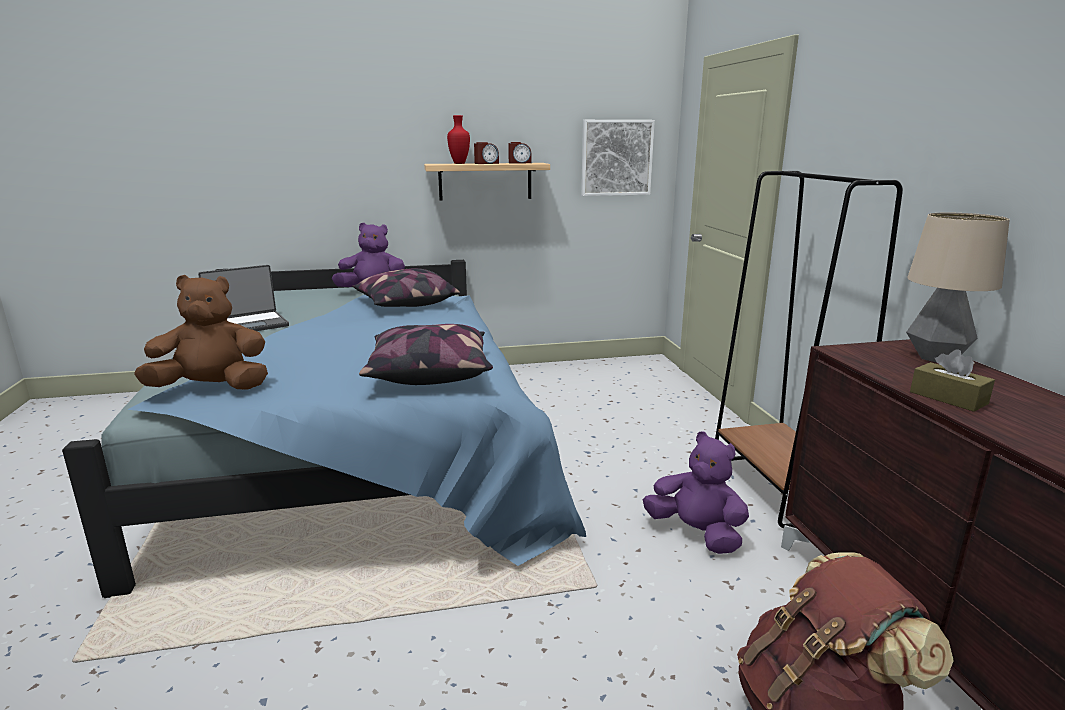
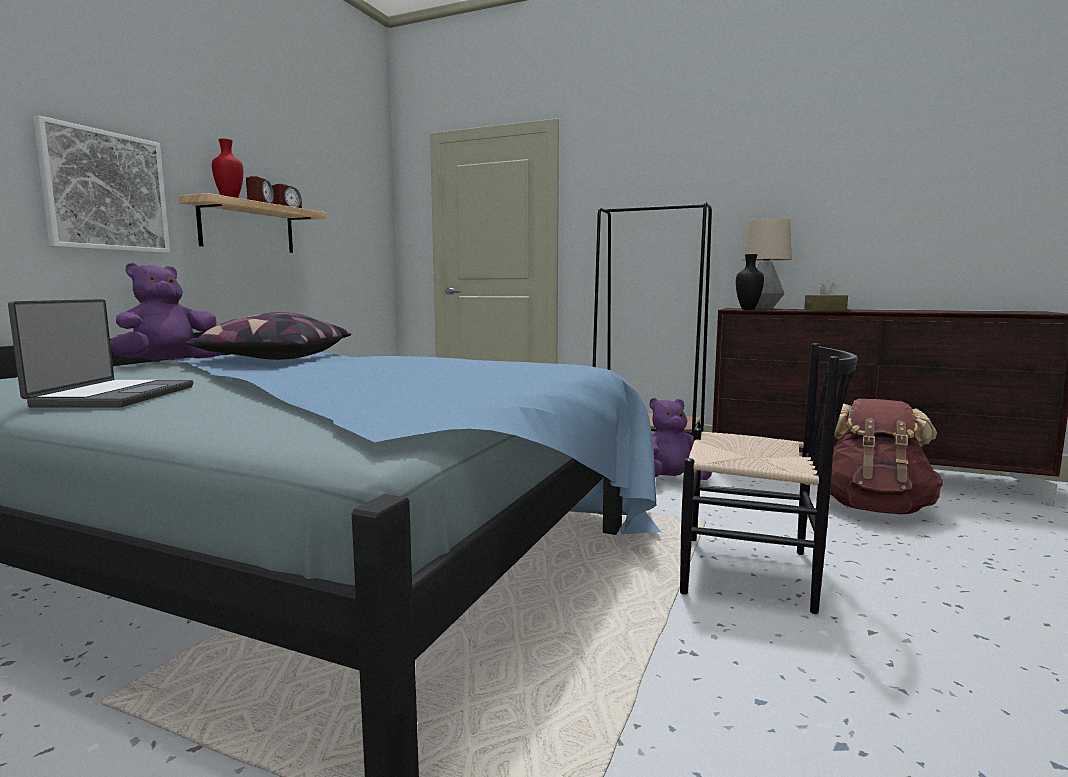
camera: 55 degrees left, 10 degrees down
(213, 388) = (396, 410): brown plush toy -> none
(429, 373) = (530, 370): pillow -> none
(491, 650) = (754, 574): none -> black chair
(616, 158) = (356, 218): picture -> picture (105, 191)
(860, 357) = (748, 309): none -> black vase

